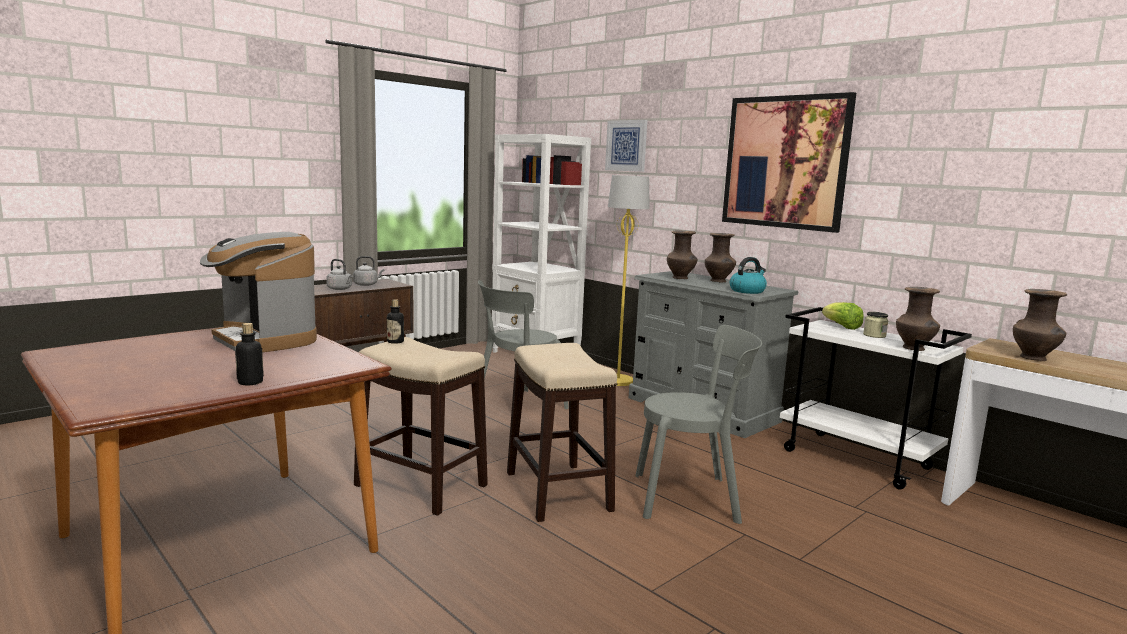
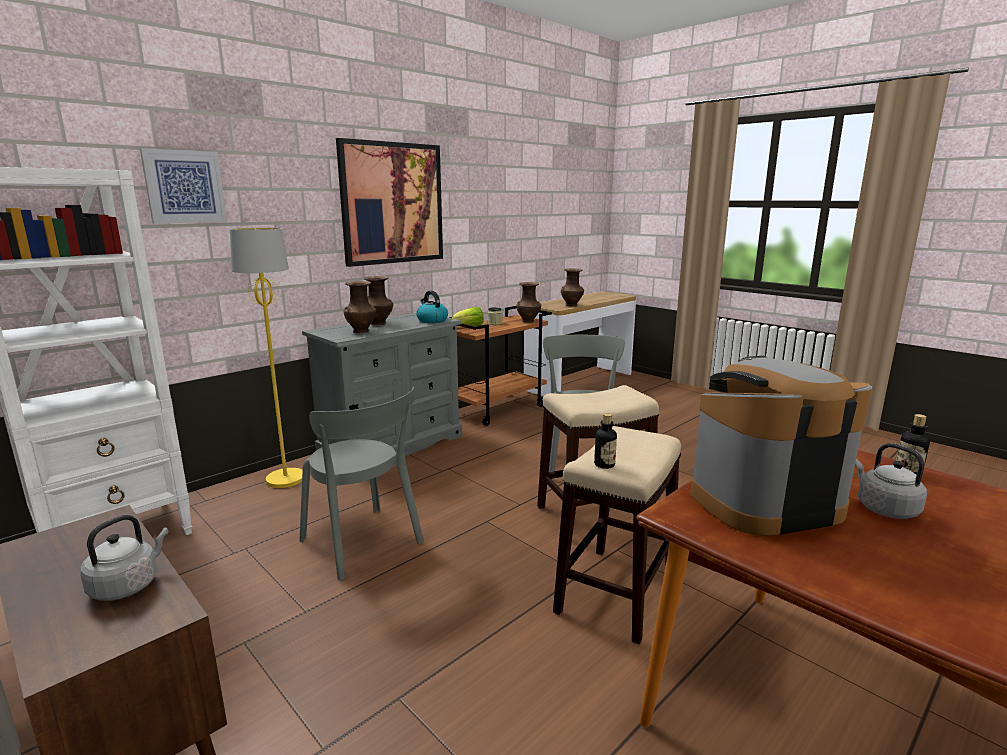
camera: 90 degrees left, 5 degrees up
(264, 339) = (763, 502): coffee machine -> coffee machine turned 150 degrees counterclockwise
(367, 284) = (79, 559): grey kettle -> grey kettle (884, 508)
(857, 459) = (498, 409): white cart -> brown cart

